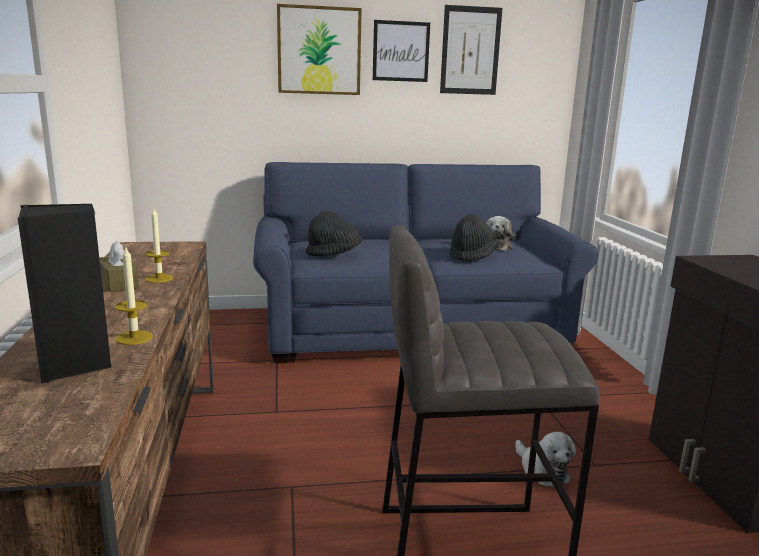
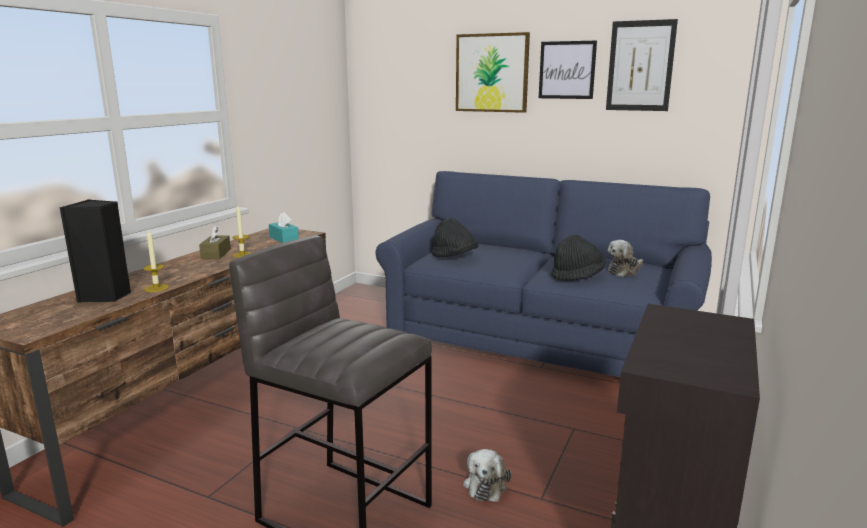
camera: 35 degrees right, 0 degrees up
(170, 254) = (284, 239): none -> turquoise tissue box

